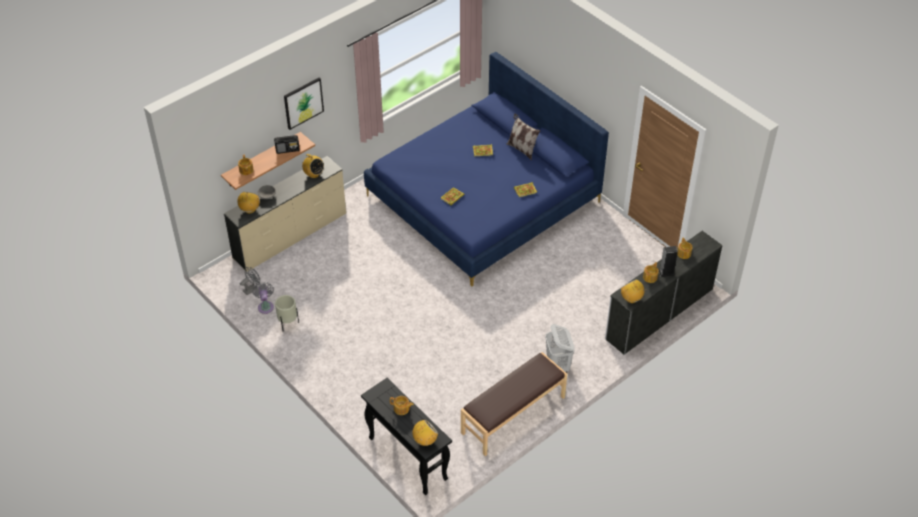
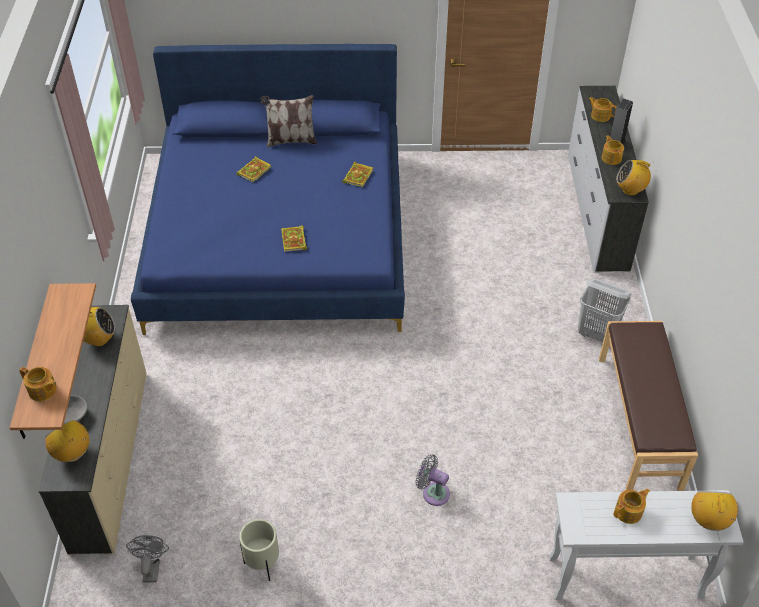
camera: 50 degrees left, 0 degrees up
(265, 306) = (201, 571): grey fan -> grey fan (433, 492)
(288, 149) = (66, 318): radio -> none
(303, 103) = (37, 229): picture -> none
(407, 458) = (624, 578): black console table -> white console table

